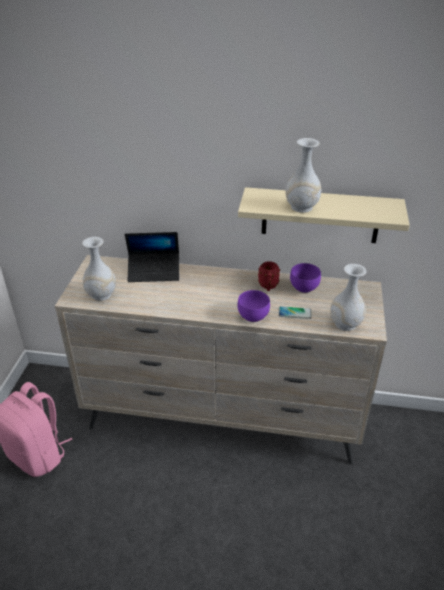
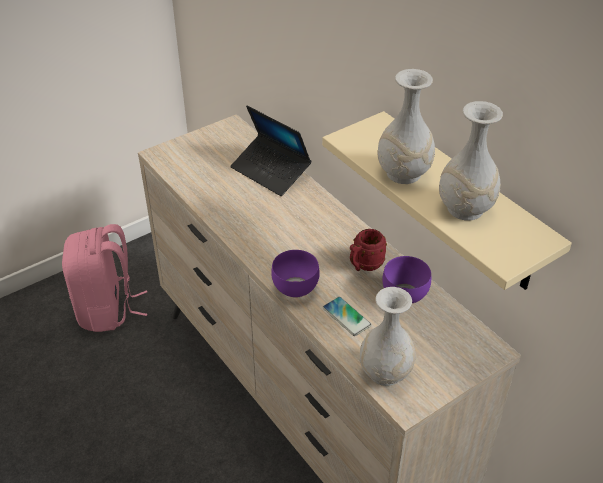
camera: 45 degrees right, 5 degrees up
(101, 295) = (188, 166): white vase -> white vase (464, 209)

